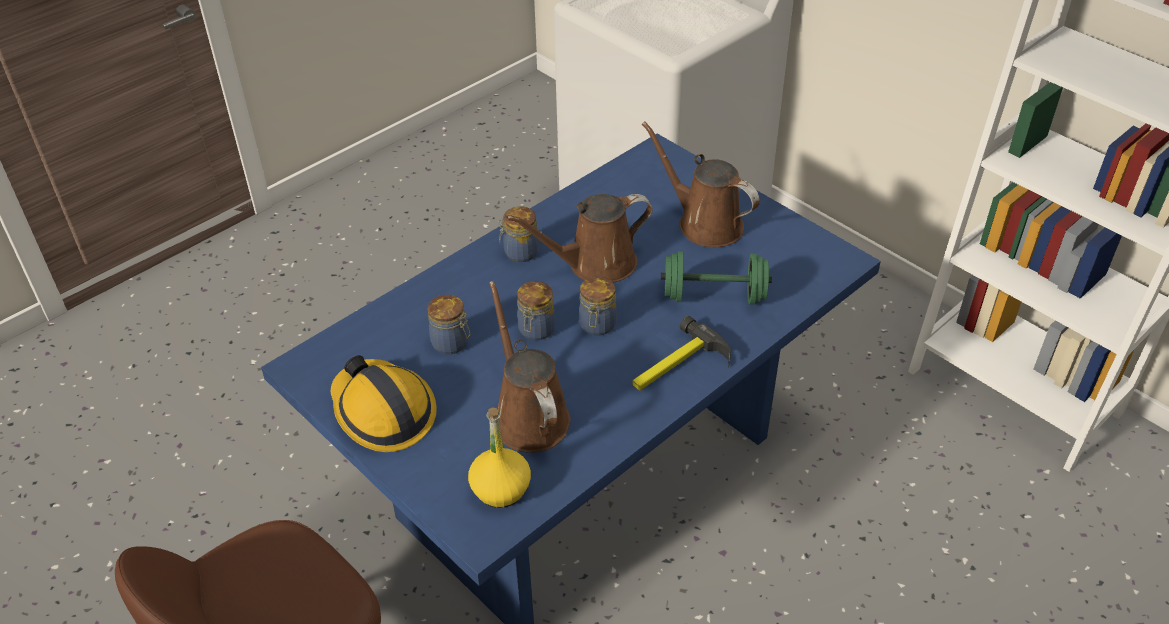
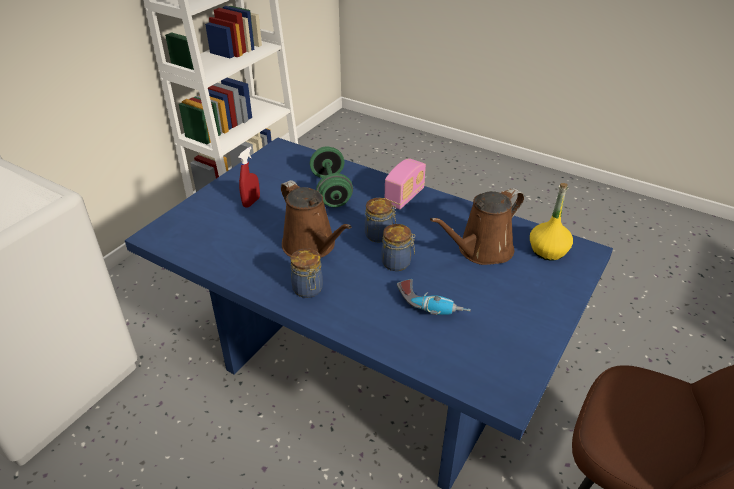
camera: 105 degrees left, 5 degrees down
(383, 412) = (523, 325): hard hat -> none
(451, 343) = (431, 305): jar -> power drill
(678, 367) = (404, 197): hammer -> radio
(705, 223) = (251, 202): brown watering can -> red spray bottle

